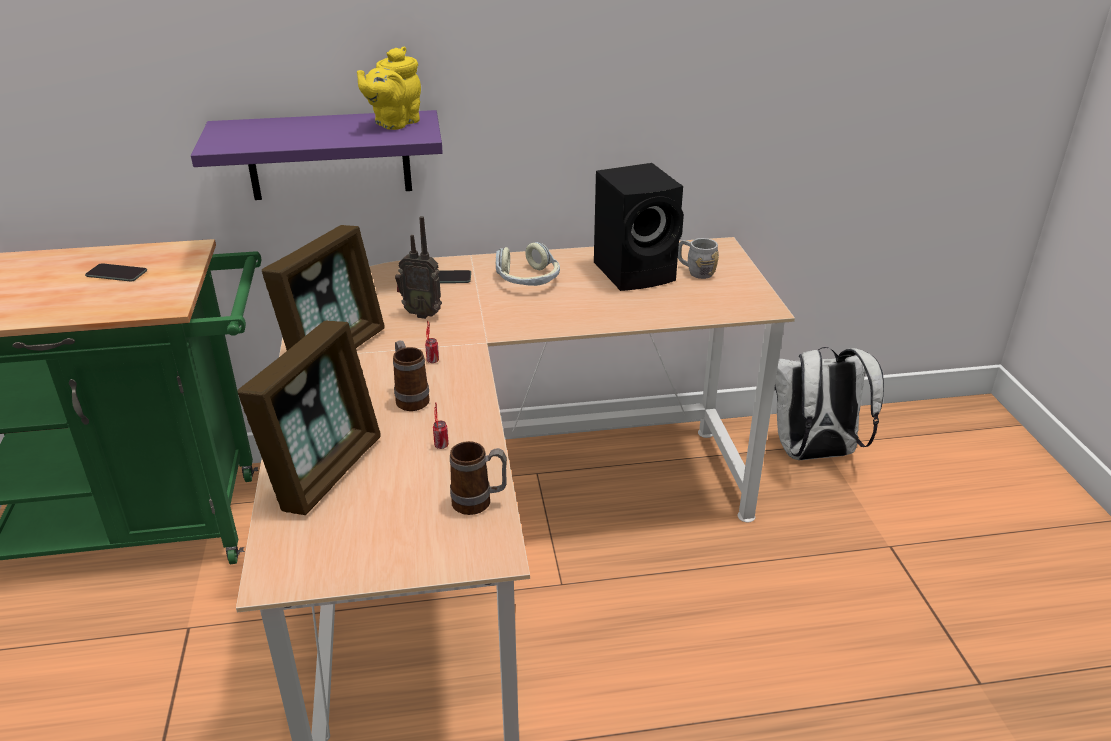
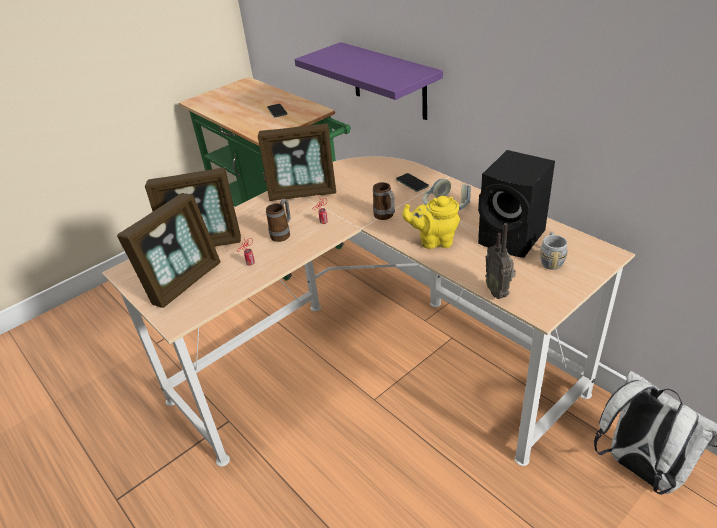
camera: 60 degrees right, 5 degrees up
(394, 123) = (402, 71): yellow teapot -> yellow teapot (434, 241)
(400, 519) = (184, 281): none -> picture frame
(422, 313) = (366, 196): radio -> radio (498, 292)
(479, 503) = (212, 298): mug -> mug (385, 217)

